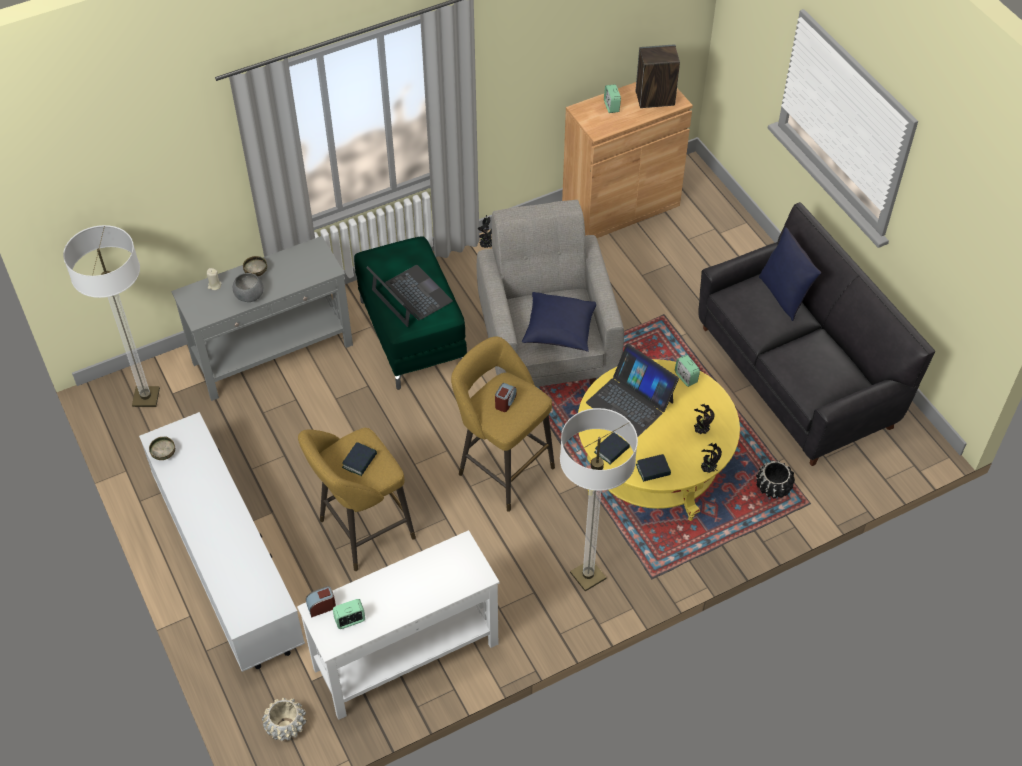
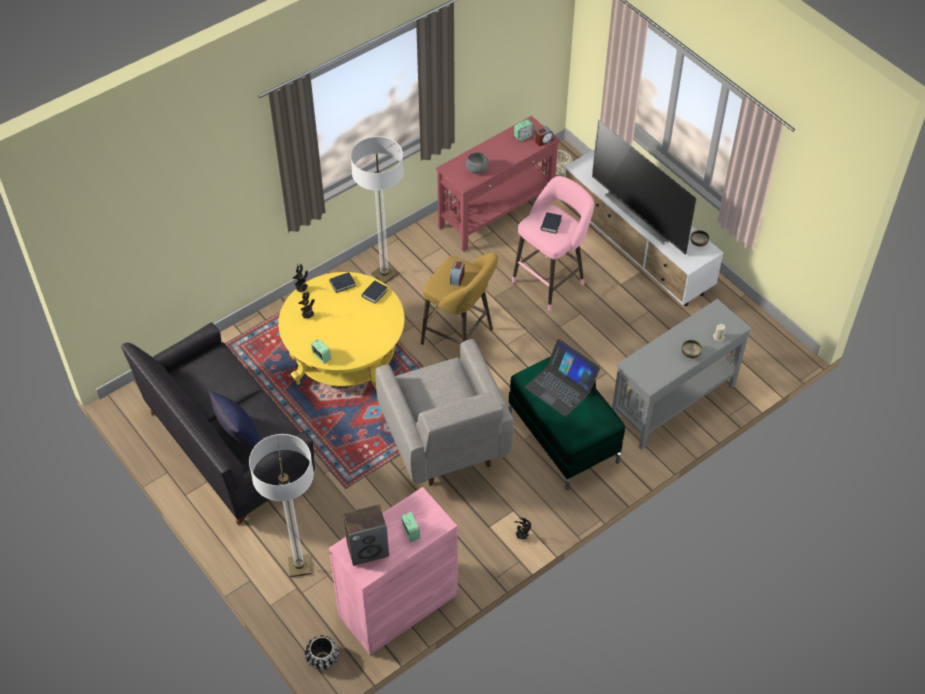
camera: 170 degrees right, 0 degrees up
(146, 397) = (756, 352): floor lamp -> floor lamp (299, 566)
(219, 509) = (641, 214): none -> television
(249, 296) = (686, 332): grey bowl -> grey bowl (477, 170)
(362, 531) = (551, 280): yellow stool -> pink stool
(405, 656) = (497, 213): white console table -> red console table
(559, 331) = (430, 383): blue pillow -> none
(620, 206) = (398, 605): brown cabinet -> pink cabinet
(630, 402) = (364, 331): laptop -> none
(773, 487) = (251, 352): black planter -> black planter (322, 658)

